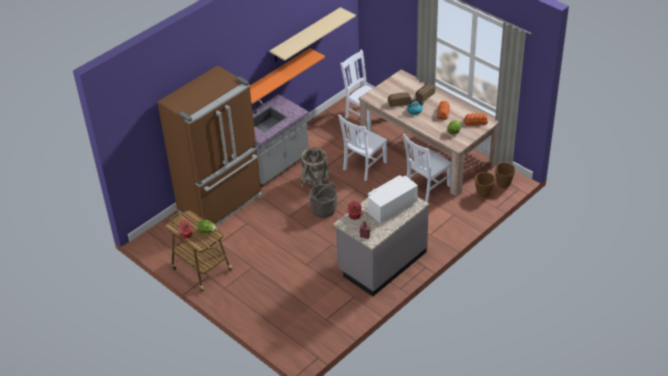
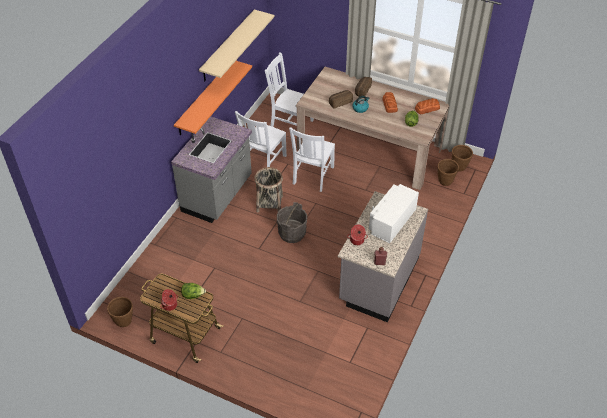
camera: 20 degrees left, 5 degrees up
(157, 248) = (124, 321): none -> brown planter
(222, 204) = (178, 251): brown fridge -> none
(426, 188) = (386, 187): white chair -> white chair (263, 162)

